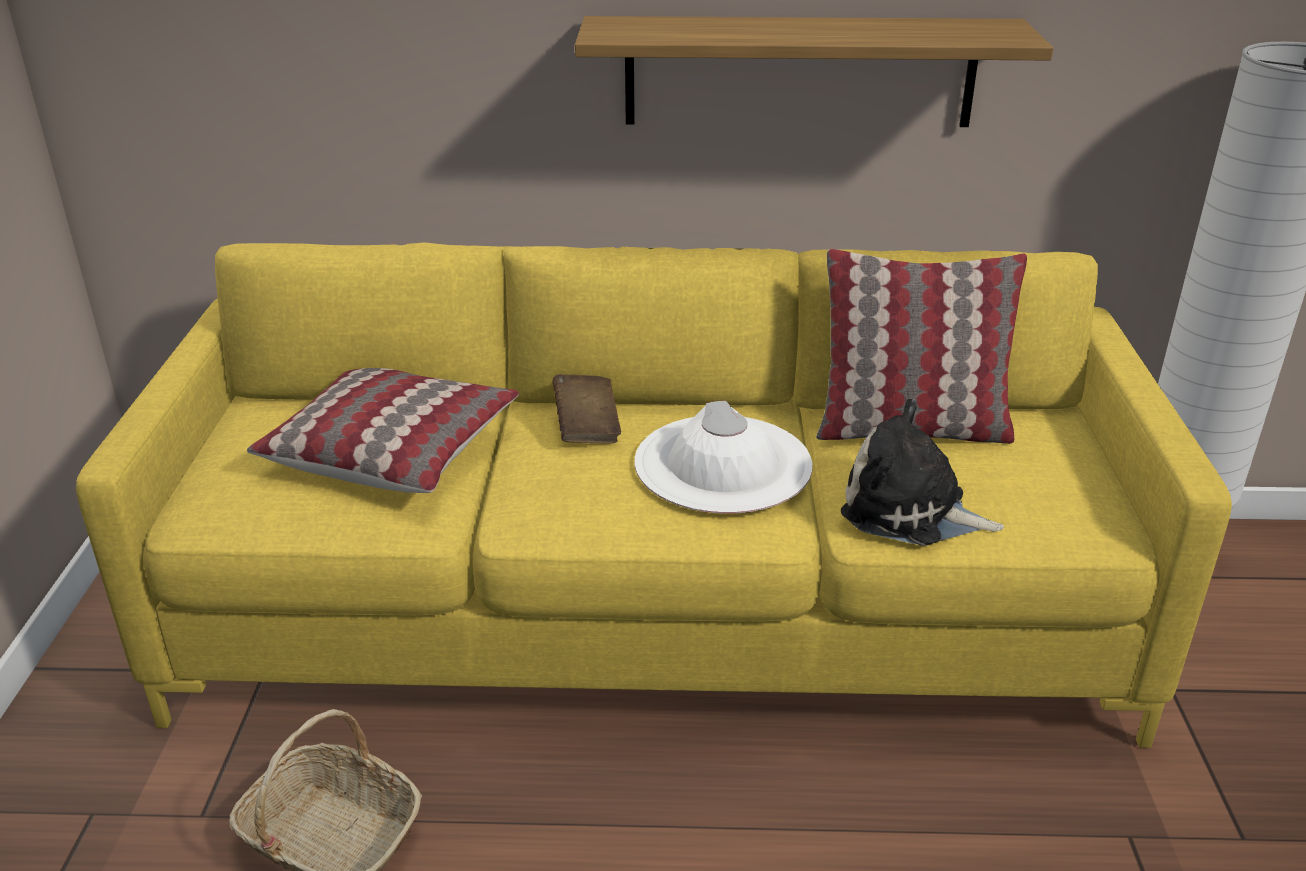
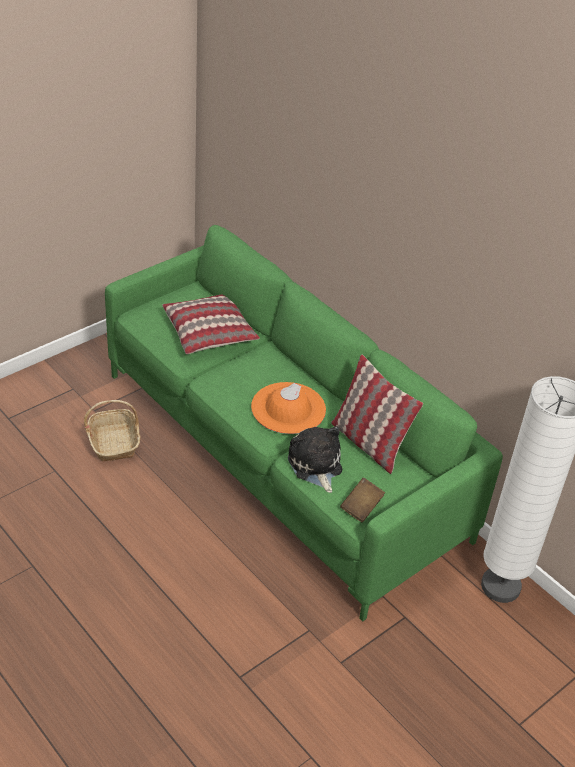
camera: 45 degrees right, 10 degrees up
(587, 427) = (272, 365): brown book -> brown book (361, 507)
(653, 618) = (281, 455): yellow sofa -> green sofa
(722, 464) = (288, 408): white hat -> orange hat
(799, 72) = (411, 277): shelf -> none

